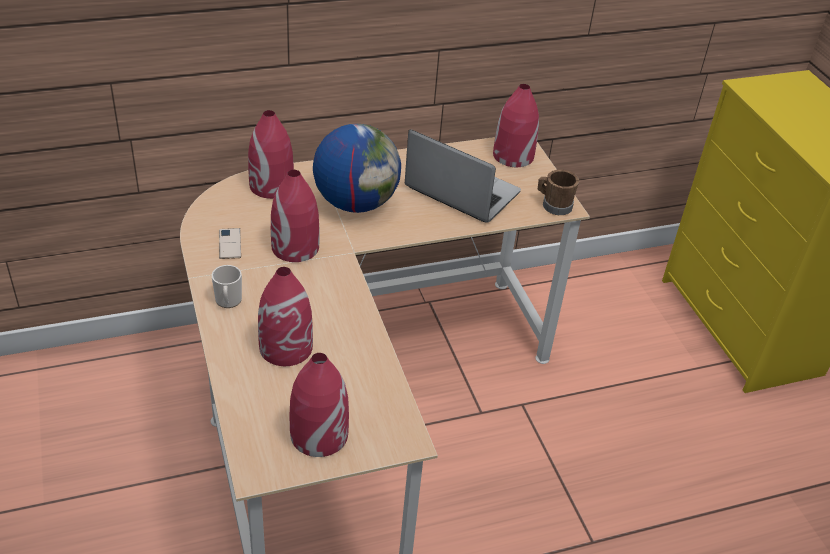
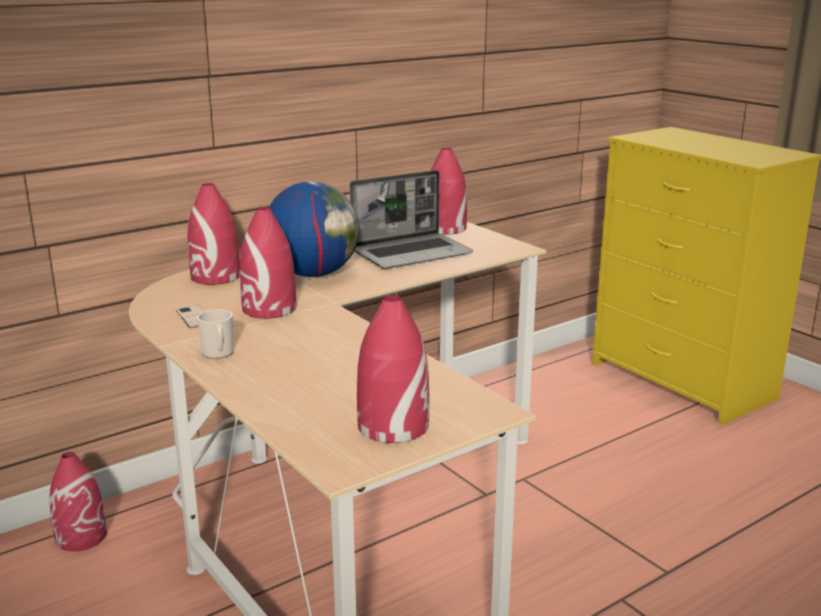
camera: 15 degrees left, 20 degrees down
(286, 347) = (308, 373): red vase -> red vase (81, 536)
(460, 191) = (412, 253): laptop -> laptop turned 135 degrees clockwise
(553, 205) = (508, 248): brown mug -> none

